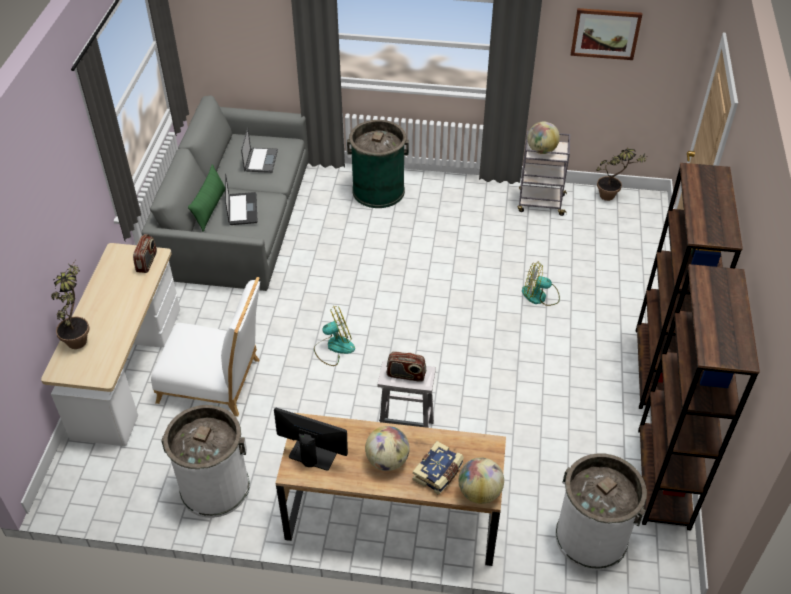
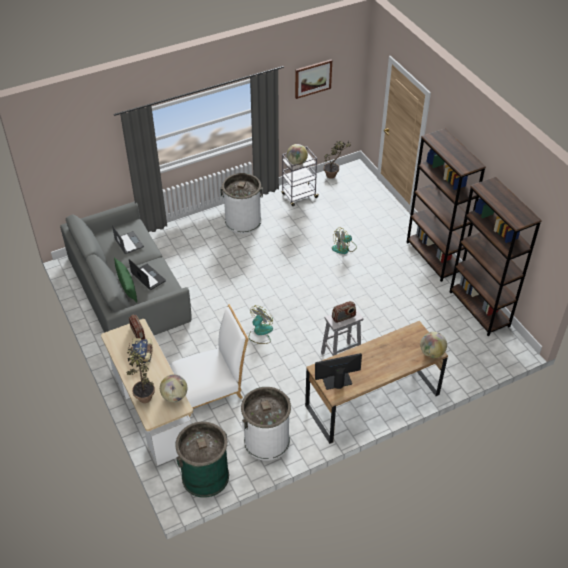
camera: 35 degrees left, 0 degrees up
(378, 191) = (200, 231): green trash can -> green trash can (205, 476)
(387, 460) = (376, 363): globe -> globe (174, 396)
(438, 473) = (405, 355): book -> book (142, 354)
(591, 537) = (471, 355): white trash can -> white trash can (243, 221)

